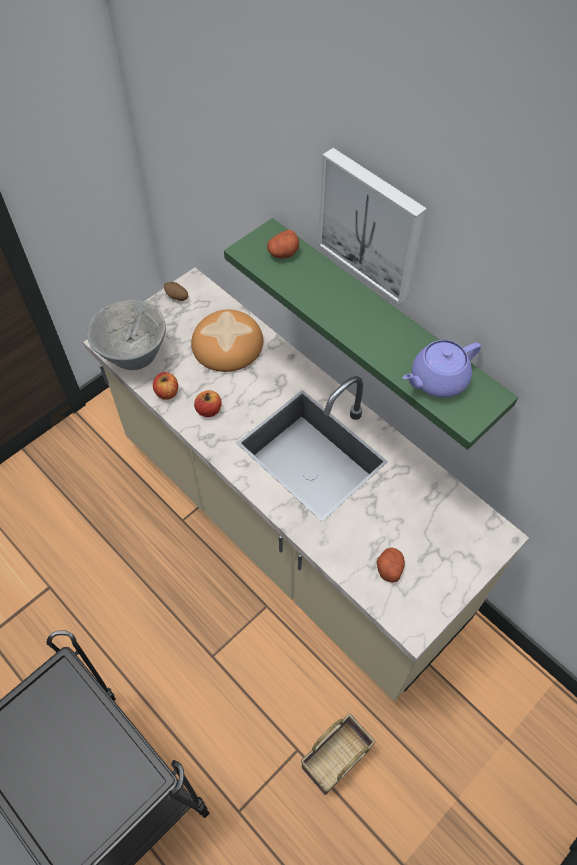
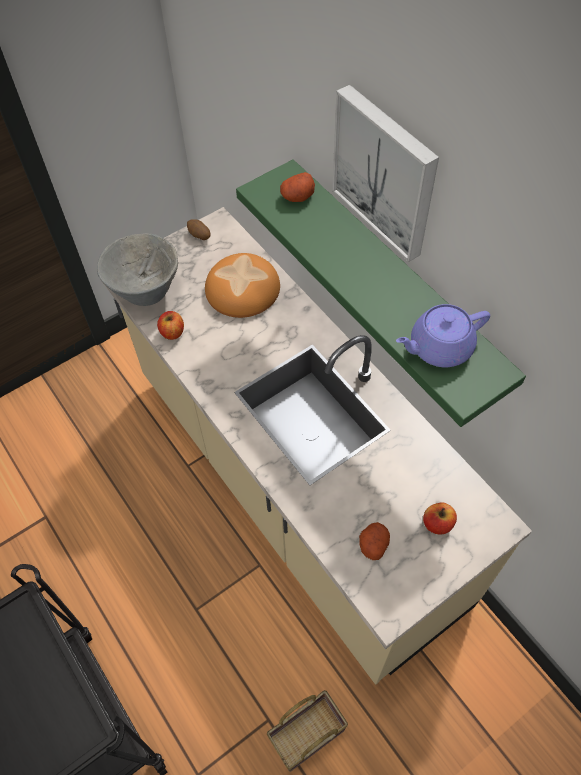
camera: 10 degrees right, 0 degrees up
(209, 410) = (212, 355): apple -> apple (437, 524)

